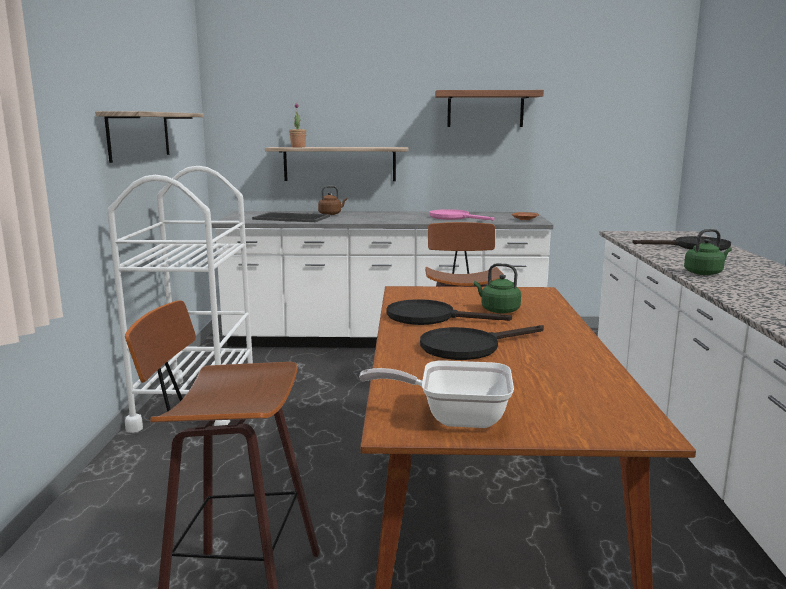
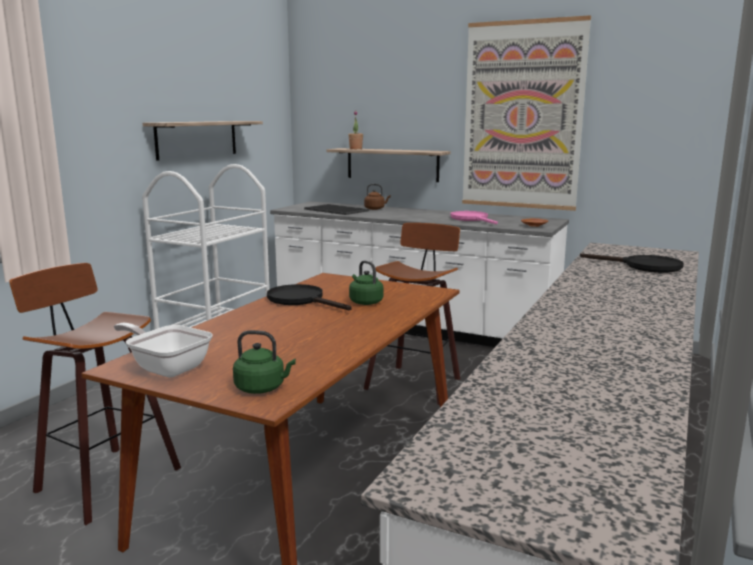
camera: 25 degrees right, 0 degrees up
(468, 347) = (280, 325): black frying pan -> none
(485, 109) = (522, 116): shelf -> picture
(704, 273) = (580, 291): green kettle -> green kettle (262, 388)

